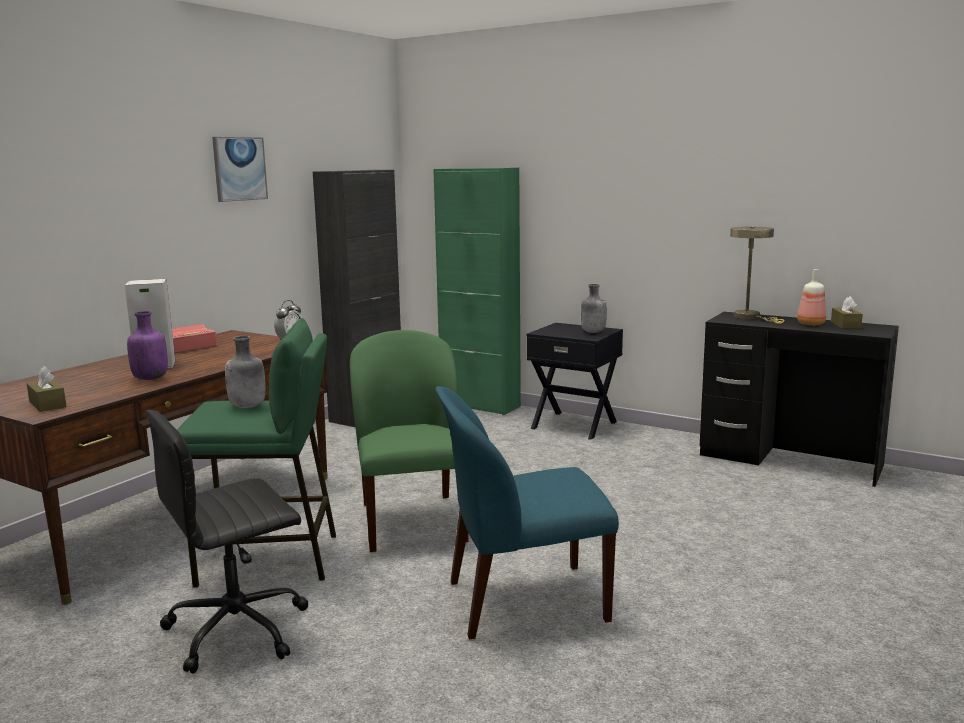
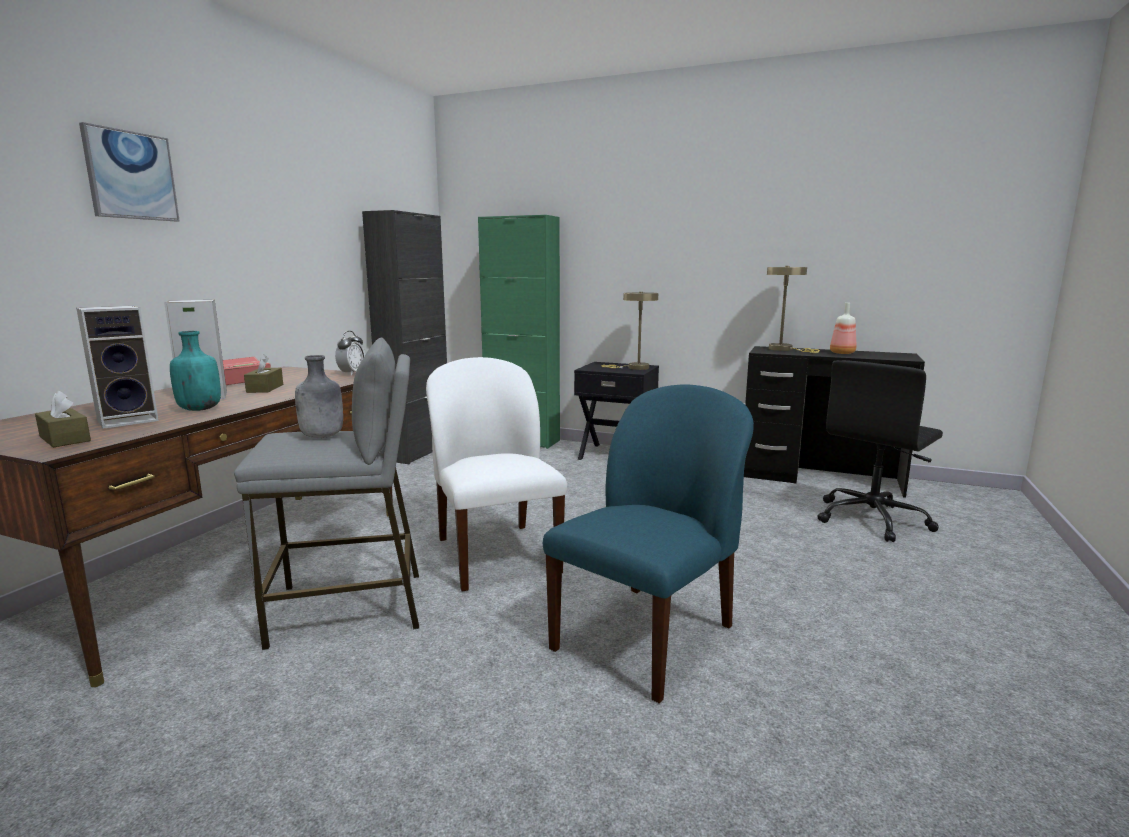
camera: 10 degrees left, 0 degrees up
(95, 387) = (130, 420): none -> speaker
(150, 378) = (199, 409): purple bottle -> turquoise bottle
(239, 169) = (288, 199): picture -> picture (131, 175)
(239, 629) = (330, 701): black office chair -> black office chair (872, 519)
(269, 559) = (349, 608): green stool -> grey stool
(412, 521) = (496, 554): green chair -> white chair
(522, 601) = (646, 636): blue chair -> blue chair turned 150 degrees clockwise
(592, 332) = (634, 368): grey bottle -> beige table lamp
(845, 325) = (872, 353): brown tissue box -> brown tissue box (265, 388)

